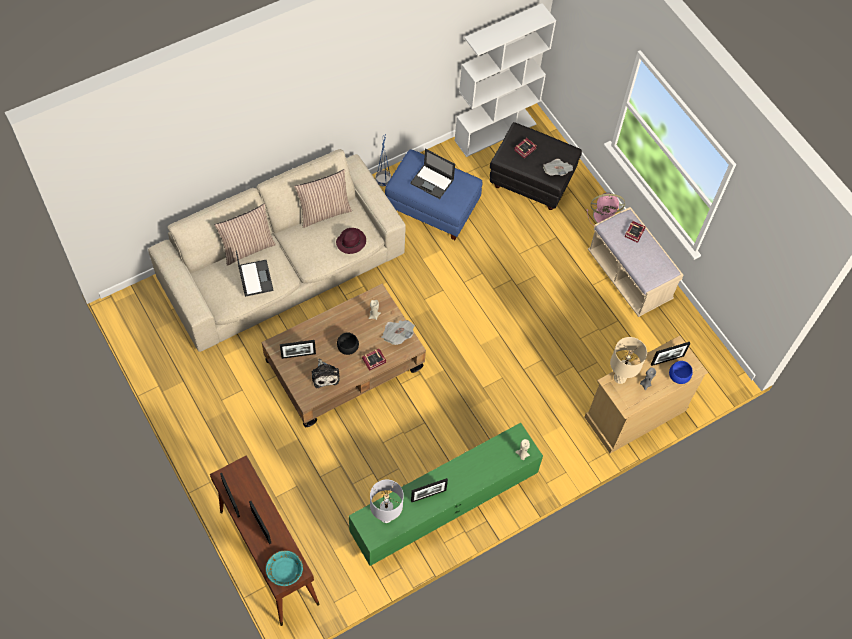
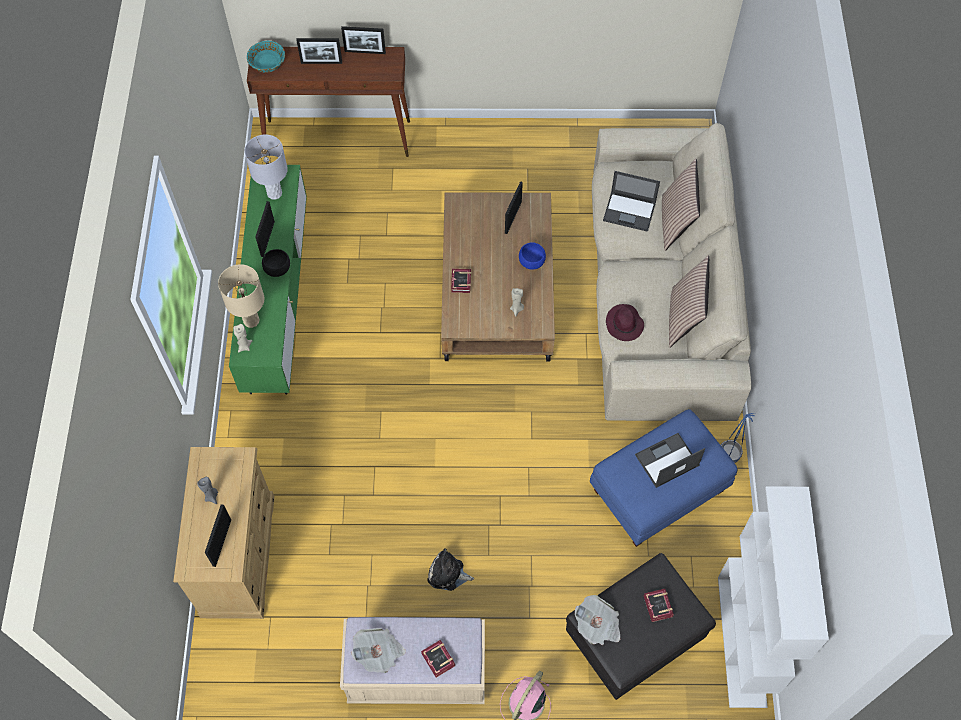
camera: 125 degrees right, 0 degrees up
(325, 375) = (473, 230): plush toy -> plush toy (448, 574)
(347, 348) = (492, 265): black bowl -> black bowl (277, 269)
(397, 335) = (477, 319): newspaper -> newspaper (379, 653)
(619, 378) = (240, 473): beige table lamp -> beige table lamp (251, 320)
(678, 376) = (193, 540): blue bowl -> blue bowl (532, 262)

